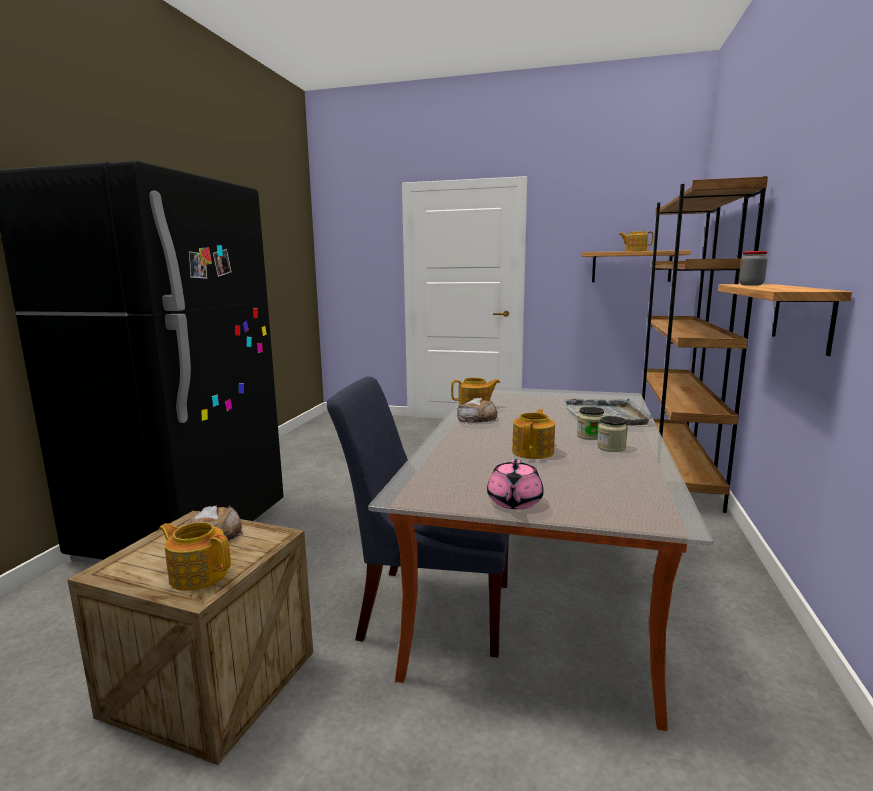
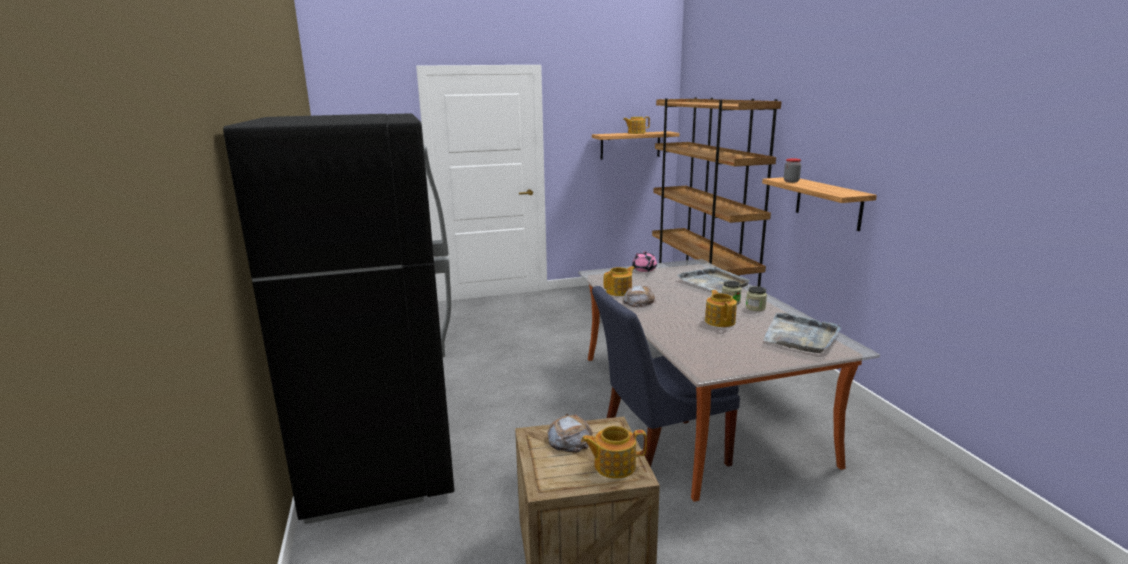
camera: 30 degrees left, 5 degrees up
(514, 502) = (768, 358): pink teapot -> pink teapot (644, 269)
(614, 488) = (800, 336): none -> grey tray

